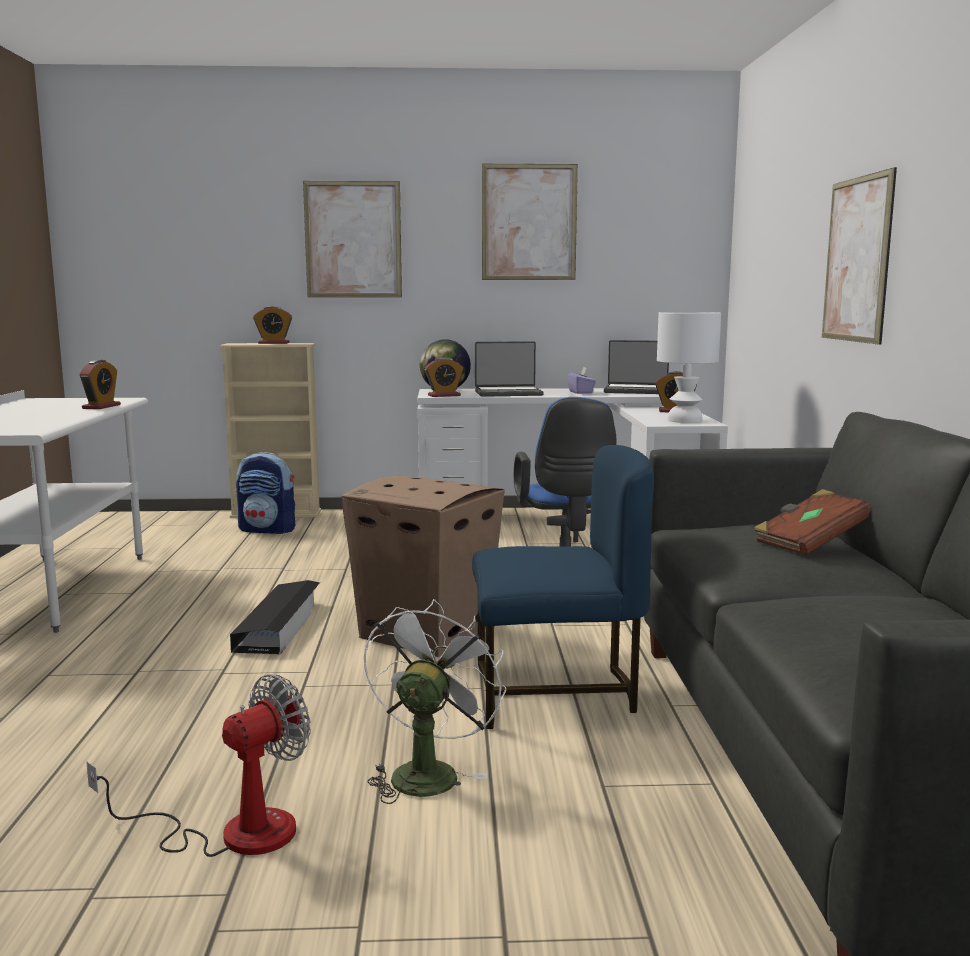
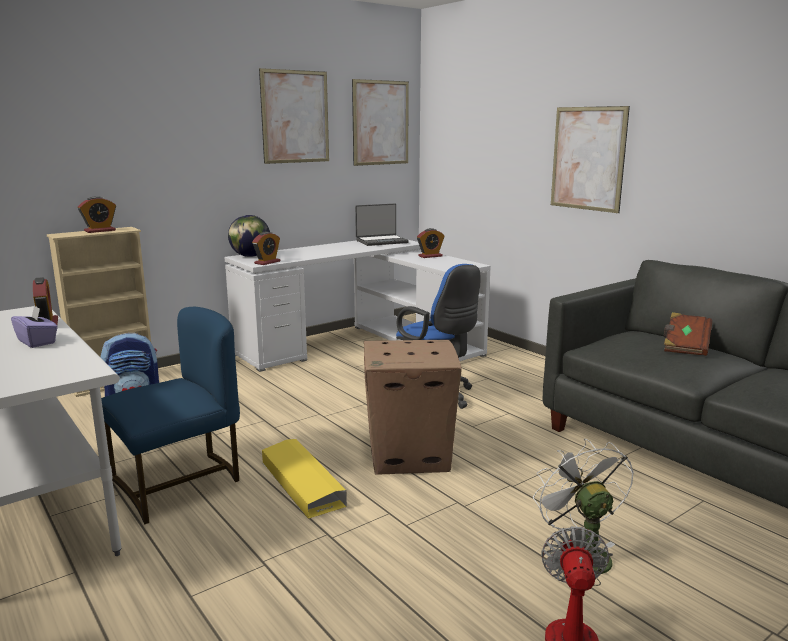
camera: 35 degrees left, 5 degrees up
(280, 625) = (302, 483): black storage box -> yellow storage box
(353, 239) = (158, 132): picture -> picture (380, 123)
(508, 393) = (306, 254): laptop -> none
(555, 693) = (551, 473): blue chair -> blue chair (178, 483)
(581, 392) = (352, 247): purple tissue box -> purple tissue box (37, 342)
(684, 420) = (456, 264): white table lamp -> none

